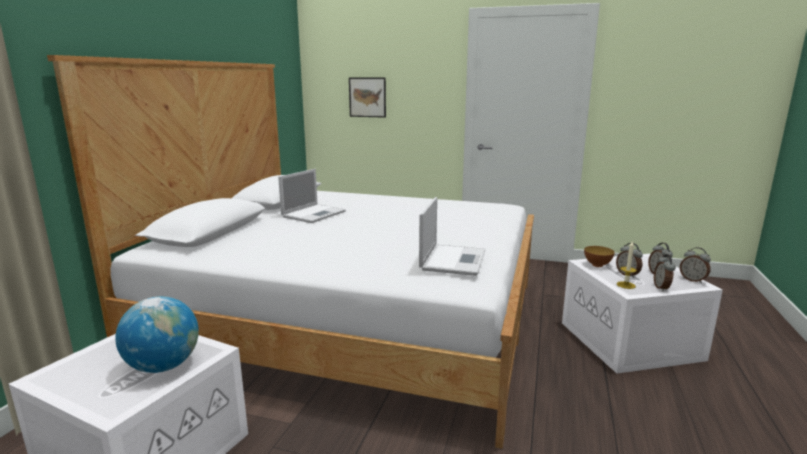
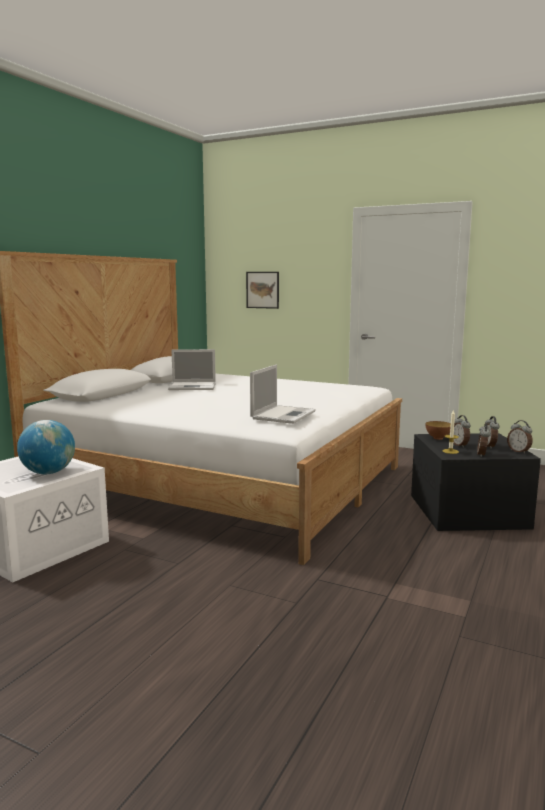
camera: 10 degrees right, 5 degrees down
(314, 214) = (193, 386): laptop -> laptop turned 45 degrees clockwise
(632, 341) = (470, 511): white storage box -> black storage box

